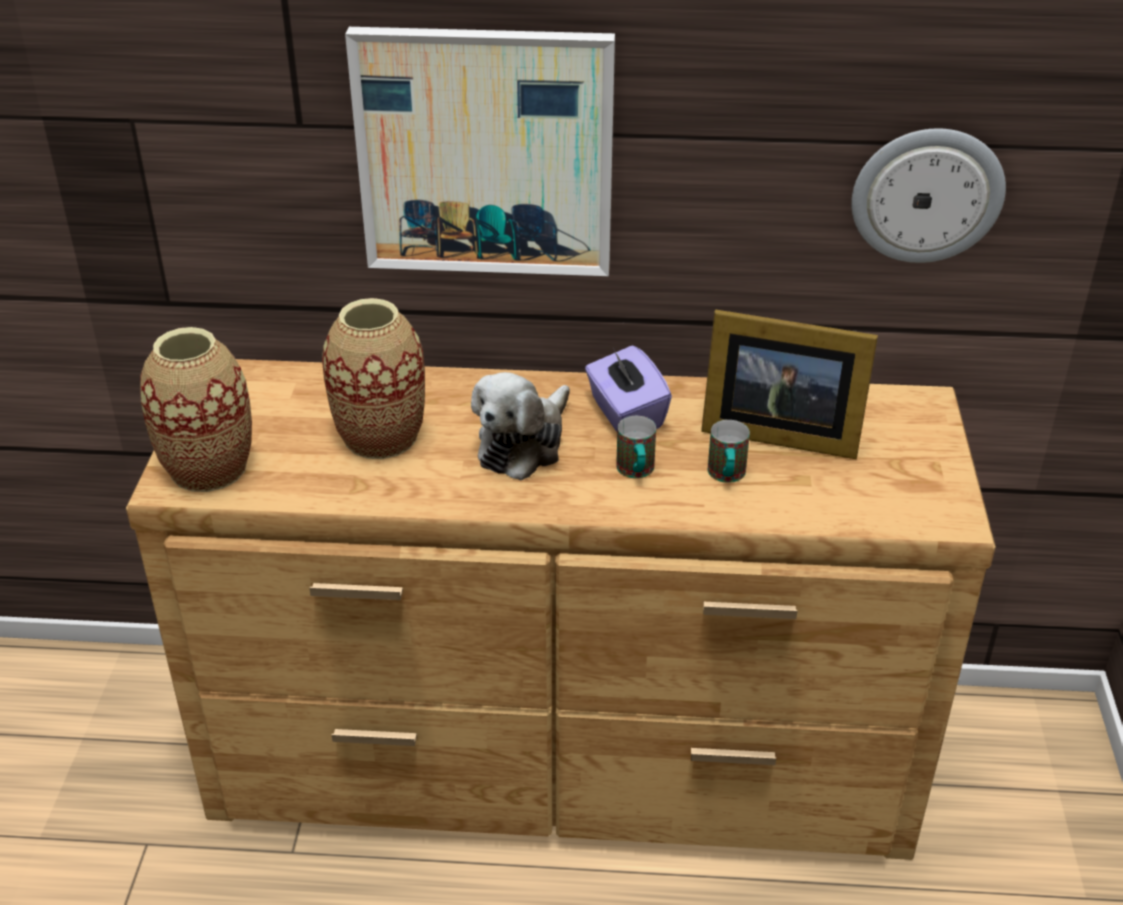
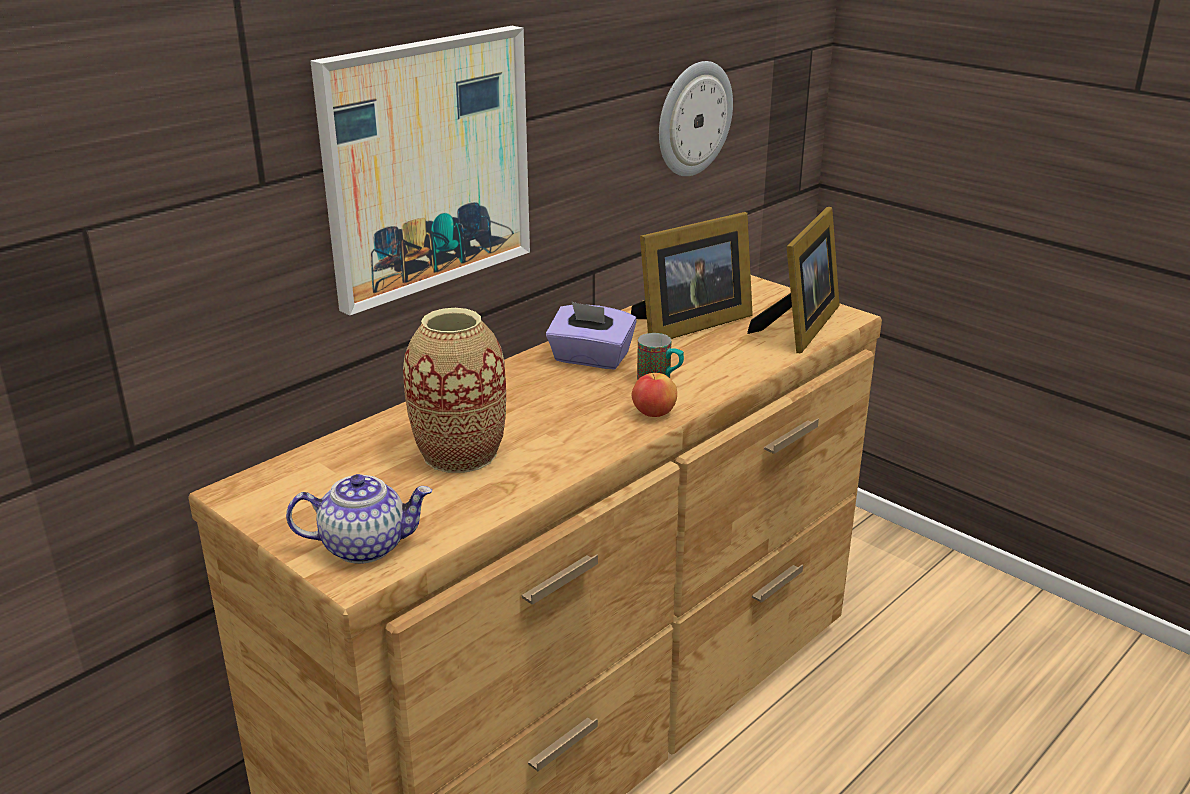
camera: 50 degrees left, 10 degrees down
(209, 468) = (365, 546): vase -> teapot
(524, 444) = (565, 404): plush toy -> none
(569, 499) = (653, 413): none -> apple
(726, 476) = (710, 356): mug -> none
(878, 502) = (801, 327): none -> picture frame

